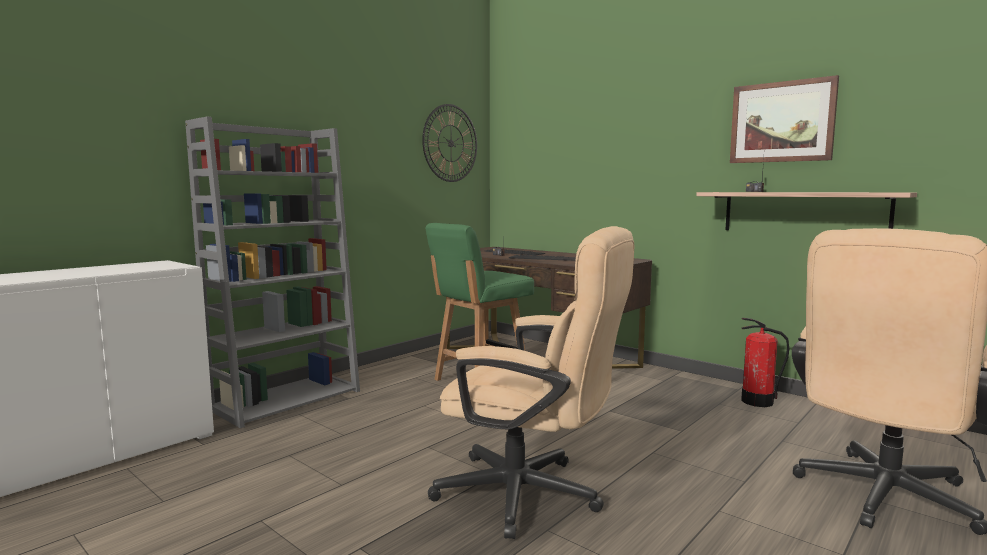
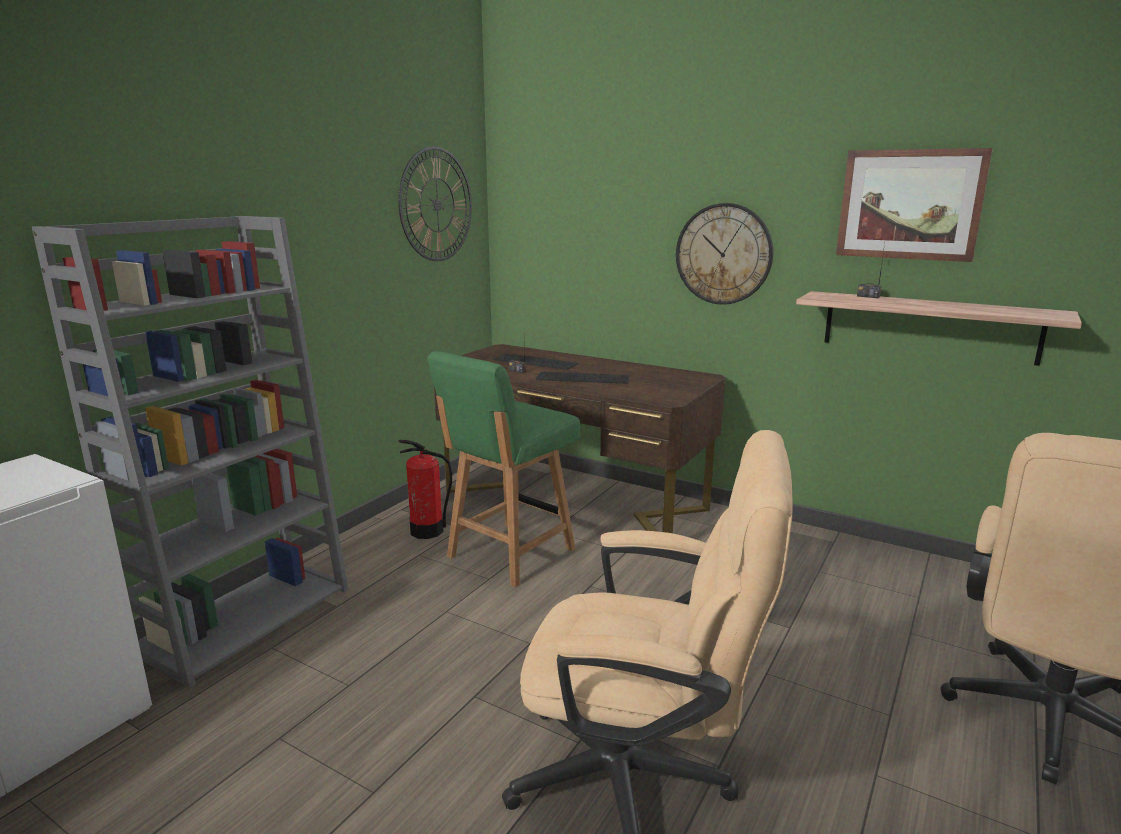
camera: 10 degrees left, 10 degrees up
(650, 169) = (723, 254): none -> wall clock
(758, 402) = (862, 563): fire extinguisher -> fire extinguisher (427, 531)

